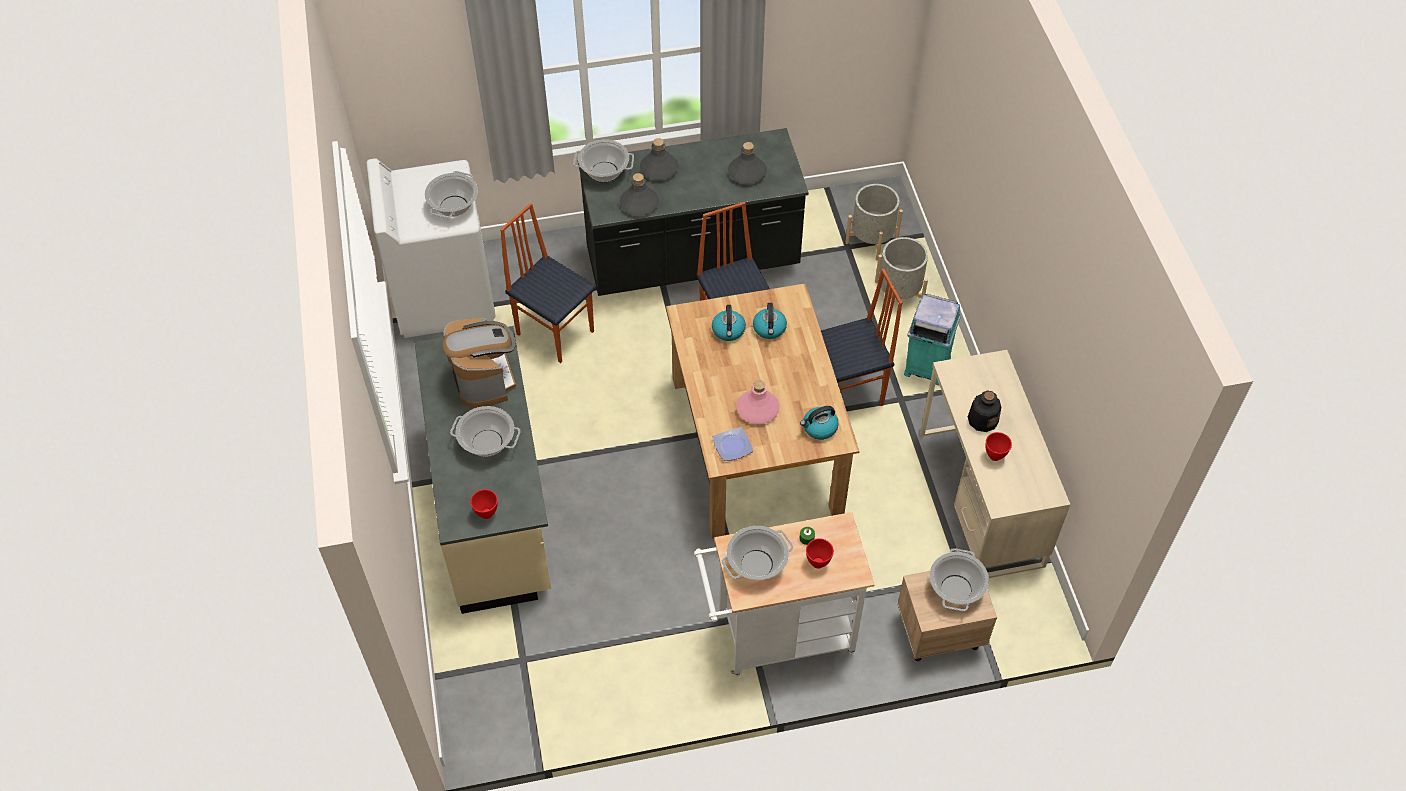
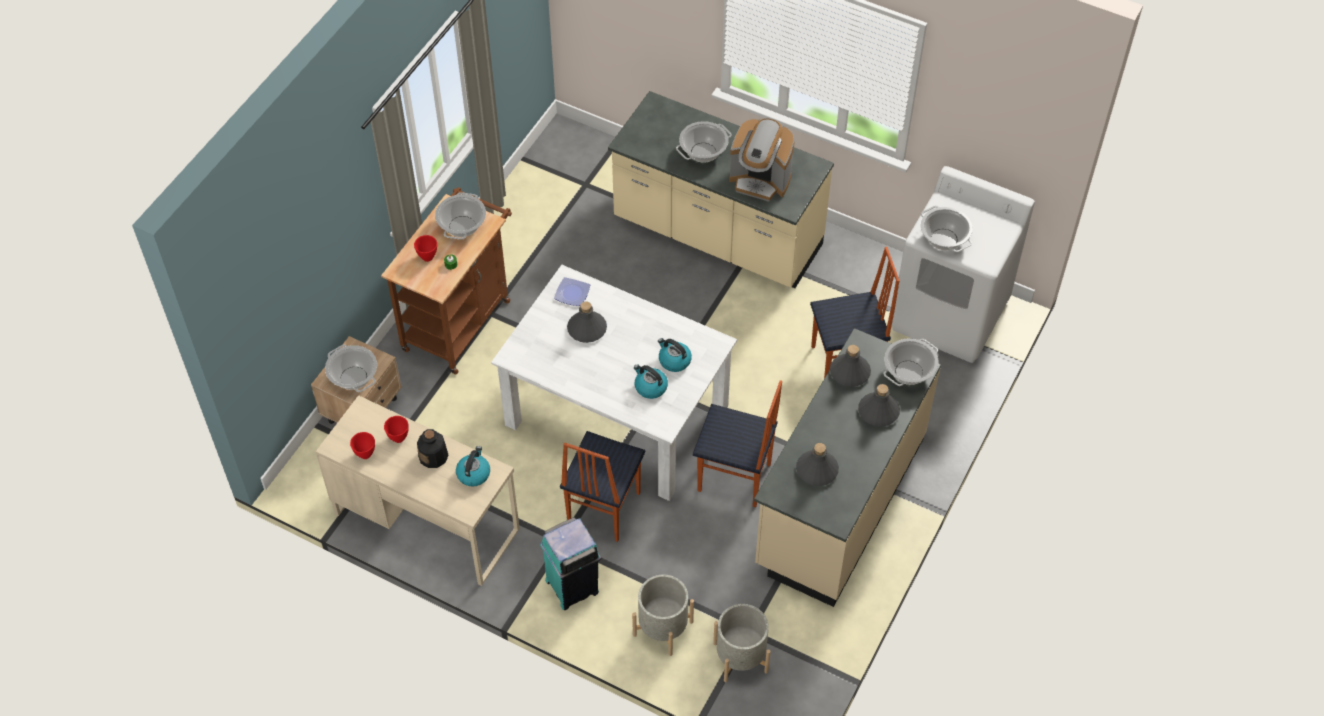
camera: 130 degrees right, 0 degrees up
(487, 513) = (647, 123): red bowl -> red bowl (365, 455)
(692, 261) = (838, 502): black counter -> beige counter
(754, 443) = (618, 415): brown dining table -> white dining table
(758, 409) = (586, 329): pink bottle -> grey bottle
(776, 636) = (460, 319): white cart -> brown cart
(819, 428) = (533, 352): kettle -> kettle (473, 473)

